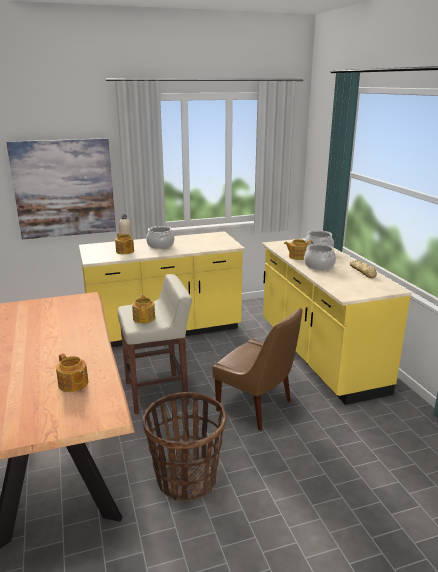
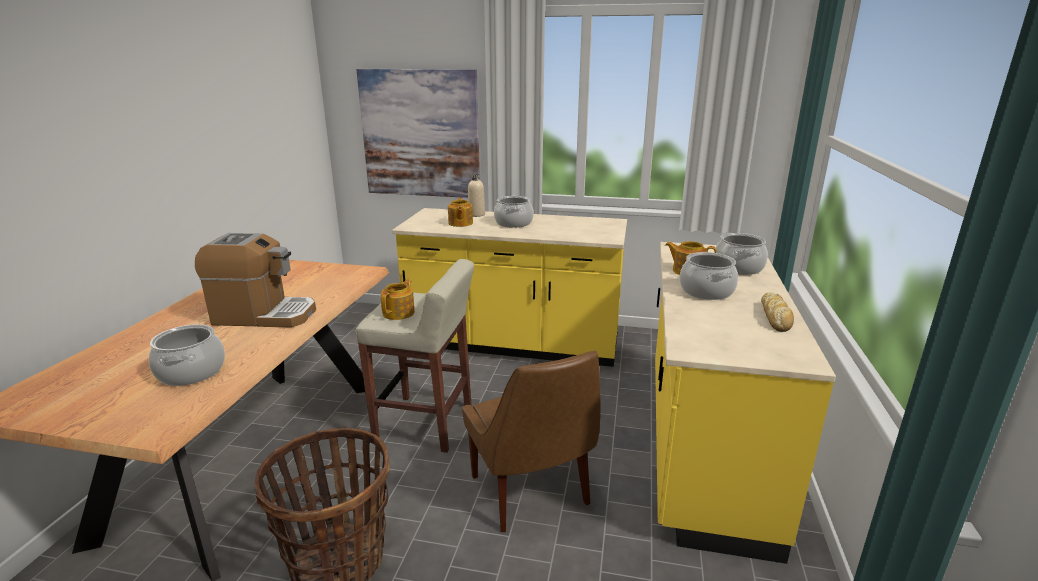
camera: 30 degrees right, 0 degrees up
(62, 340) = (264, 315): none -> coffee machine
(73, 384) = (191, 372): teapot -> cooking pot

